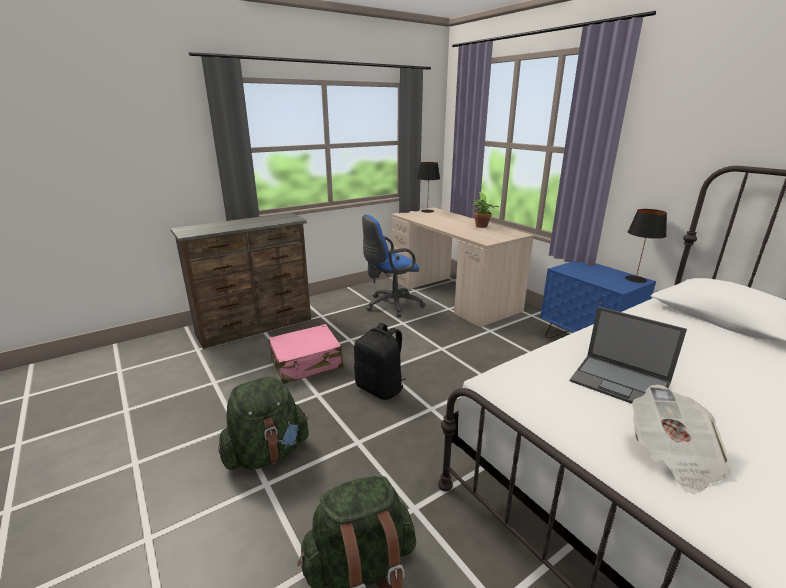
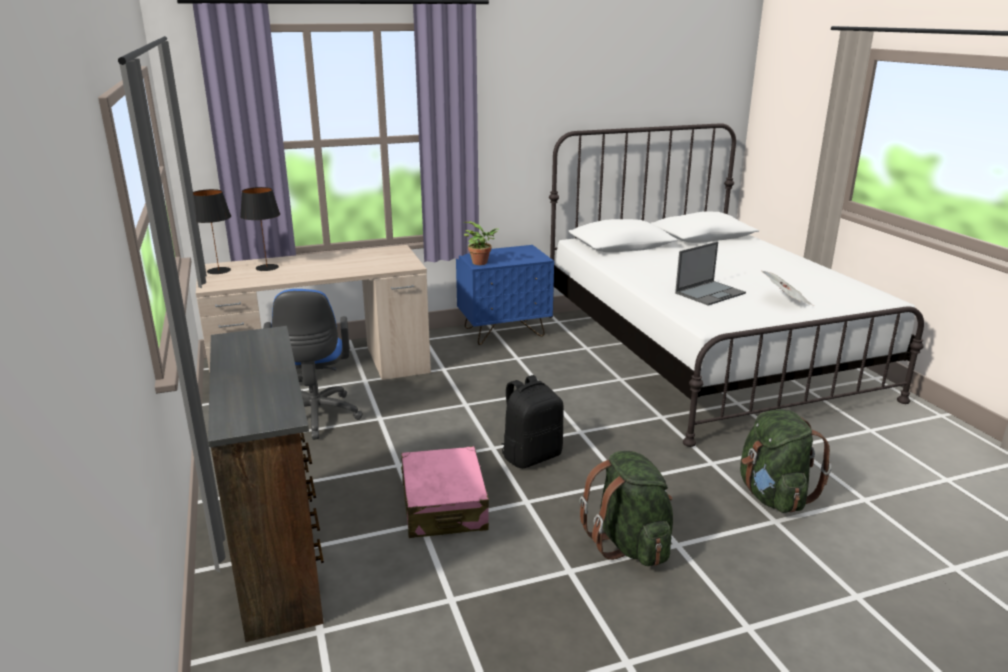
camera: 75 degrees left, 0 degrees up
(482, 226) = (346, 257): potted plant -> potted plant (482, 263)
(635, 279) = (524, 249): black table lamp -> black table lamp (267, 268)

